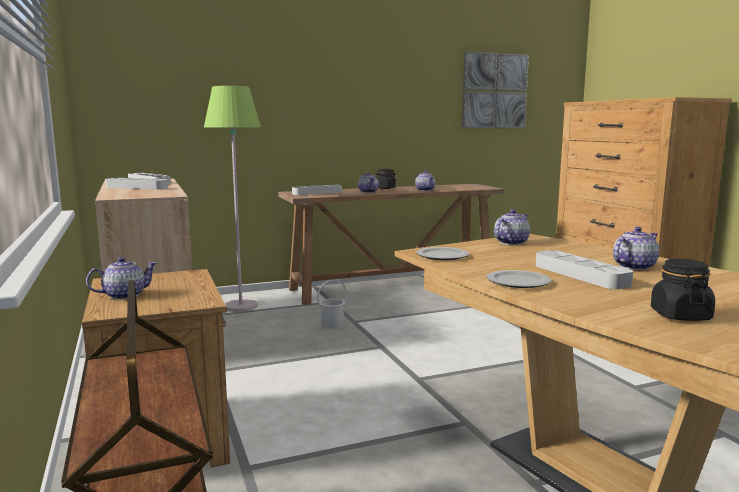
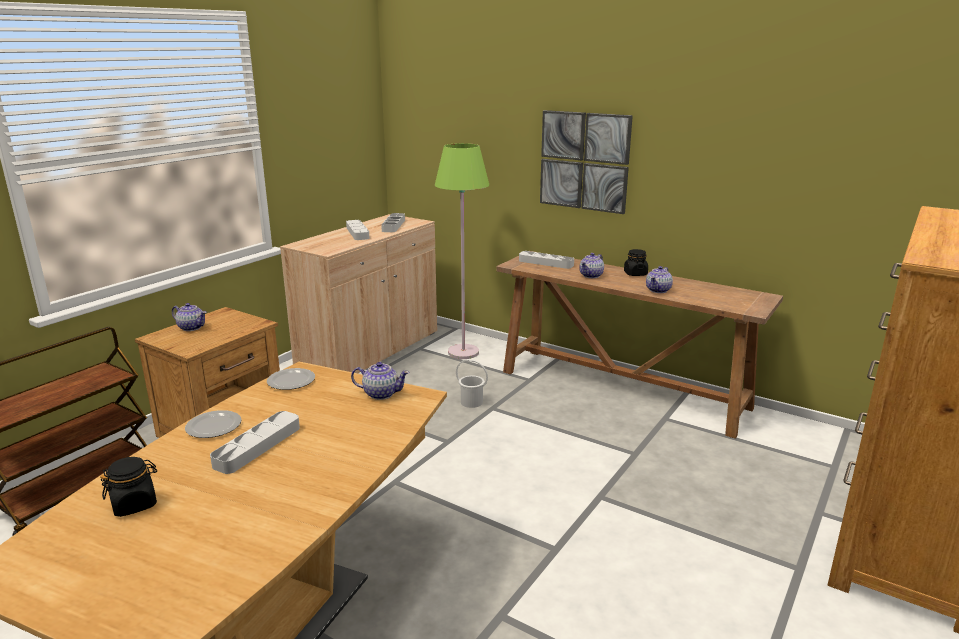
camera: 55 degrees right, 10 degrees up
(494, 91) = (845, 164): picture -> picture (584, 161)
(633, 266) = (313, 465): teapot -> none

